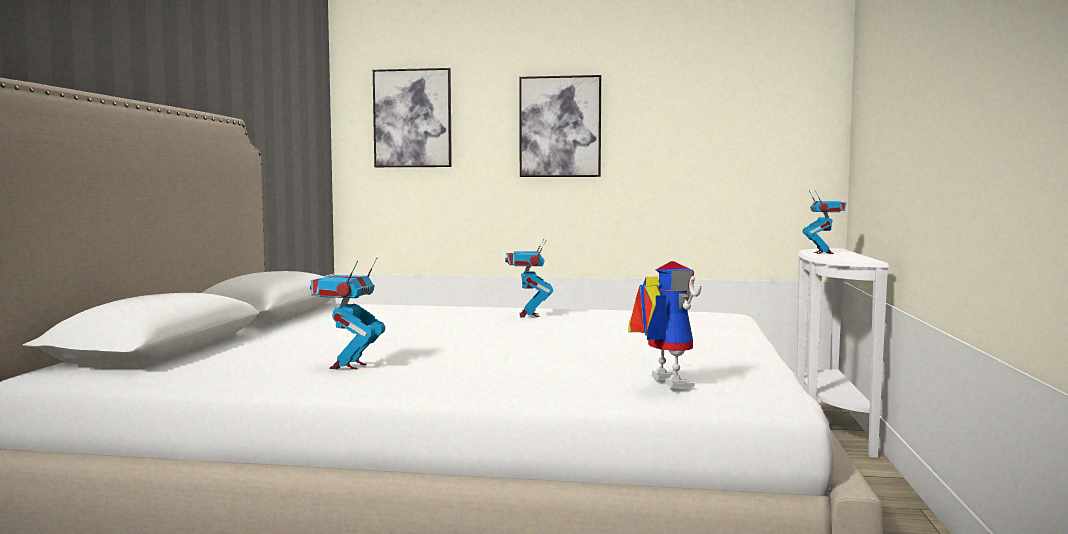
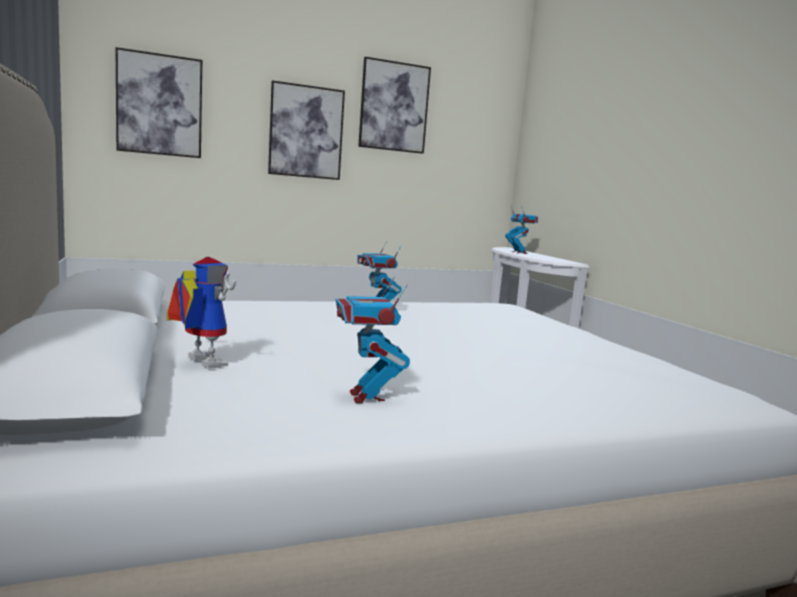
camera: 30 degrees left, 5 degrees up
(662, 381) = (663, 390): toy robot -> toy robot (198, 362)
(664, 84) = (394, 107): none -> picture

